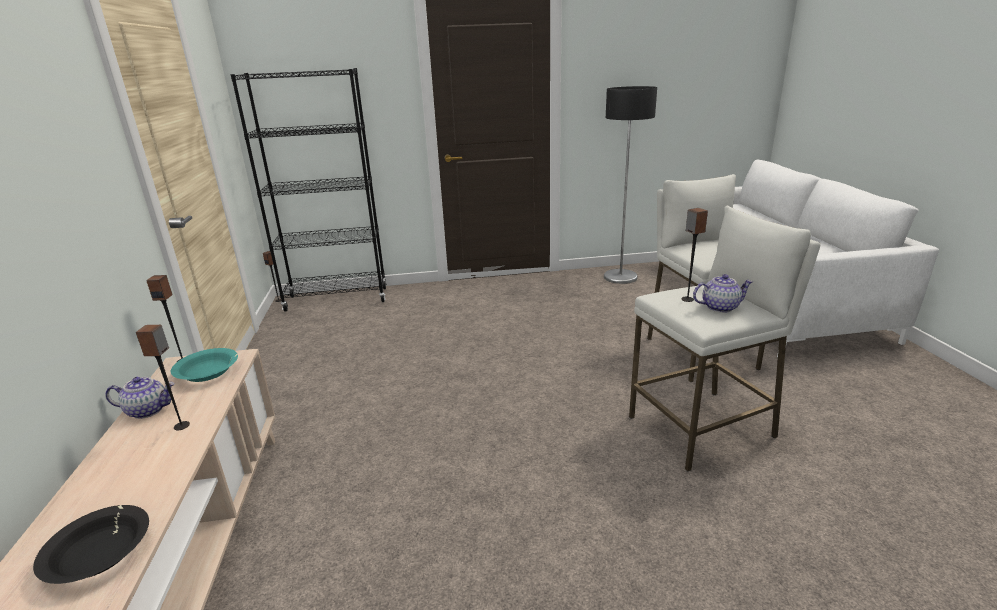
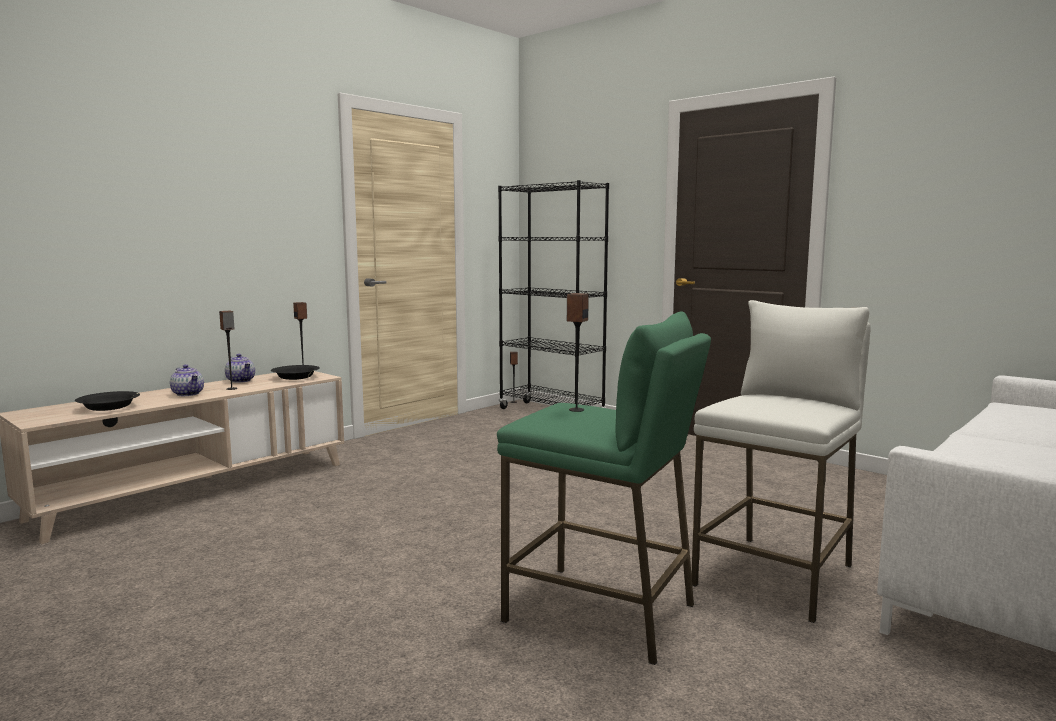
camera: 50 degrees right, 15 degrees down
(208, 373) = (295, 377): turquoise bowl -> black bowl
(620, 277) = (873, 488): floor lamp -> none
(702, 427) = (601, 613): white stool -> green stool
(720, 307) = (578, 420): teapot -> teapot (188, 394)

